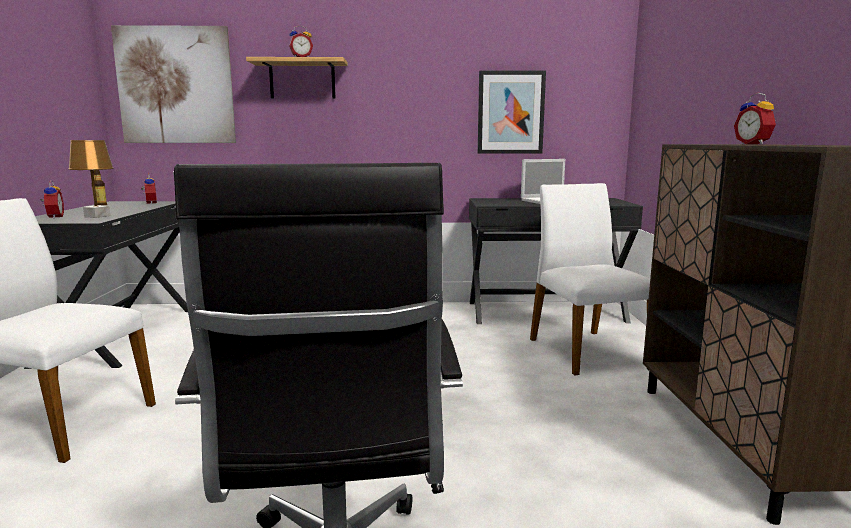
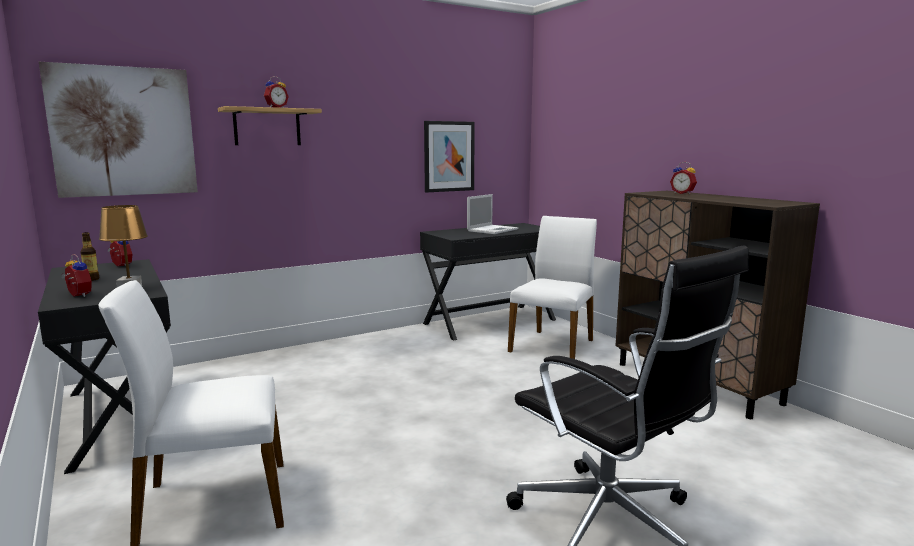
camera: 30 degrees left, 0 degrees up
(586, 351) = (553, 345): white chair -> white chair turned 75 degrees clockwise

